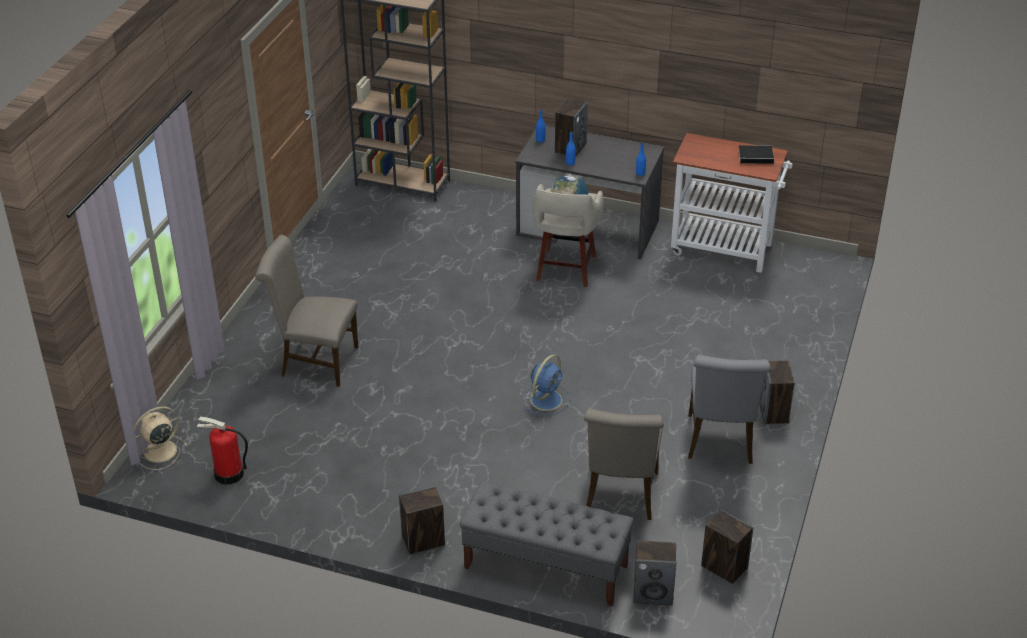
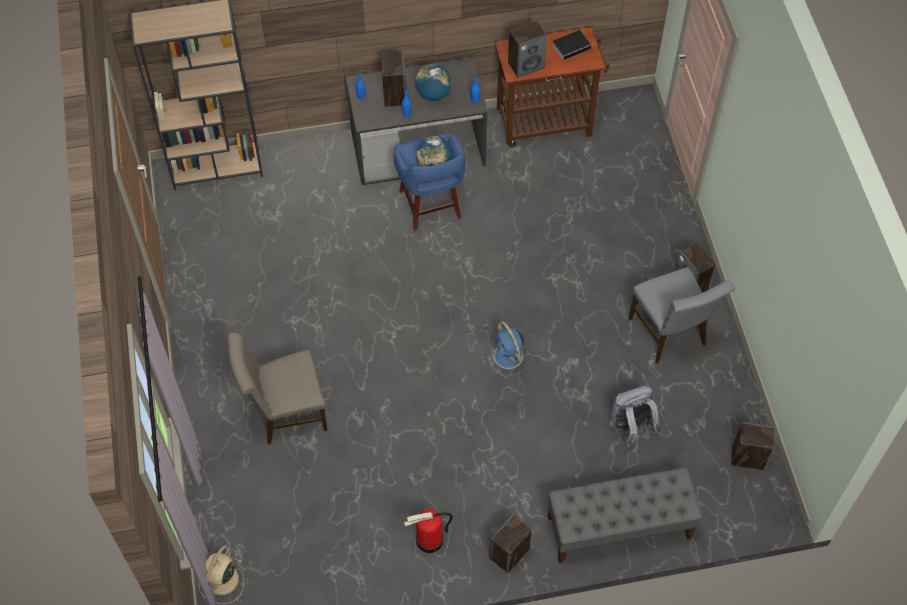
camera: 30 degrees left, 20 degrees up
(228, 474) = (301, 572): fire extinguisher -> fire extinguisher (429, 540)
(547, 399) = (509, 357): blue fan -> blue fan turned 150 degrees clockwise
(565, 270) = (430, 207): beige stool -> blue stool
(605, 158) = (433, 94): none -> globe
(620, 496) = (630, 428): beige chair -> grey backpack
(653, 593) = (713, 509): speaker -> speaker (526, 65)
(723, 249) = (546, 123): white cart -> brown cart

